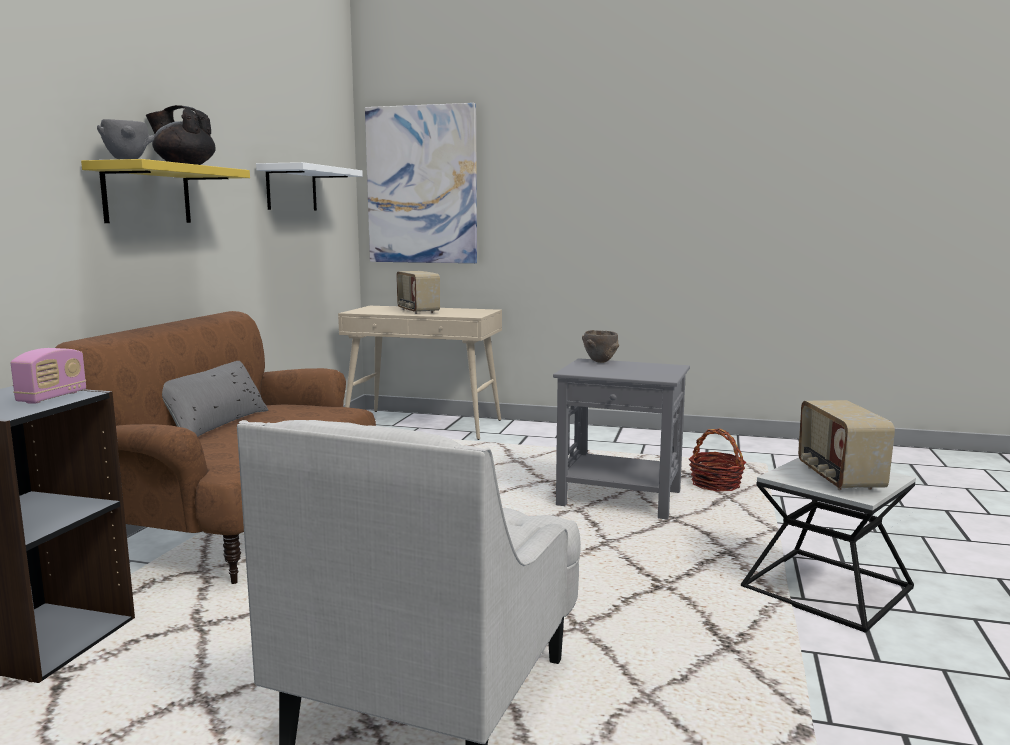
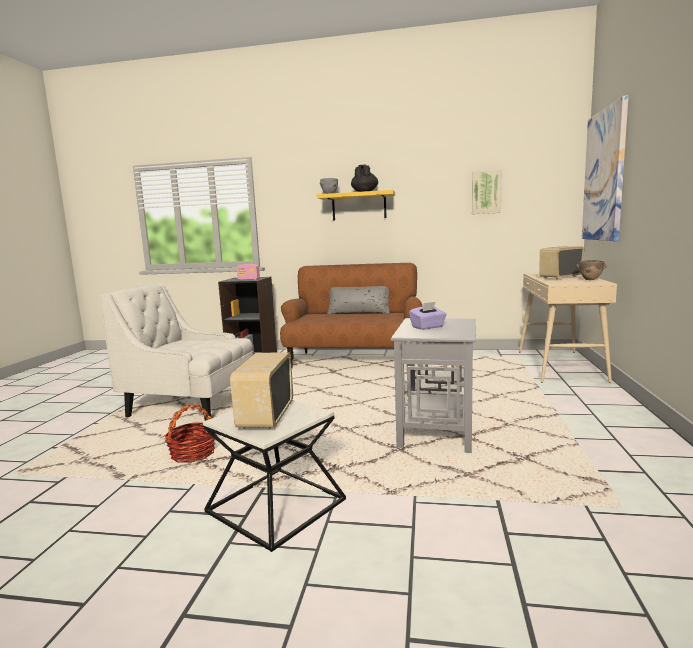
camera: 85 degrees right, 0 degrees up
(291, 188) = (486, 192): white shelf -> picture
(600, 361) = (462, 322): brown bowl -> brown bowl (590, 279)
(623, 370) = (428, 327): none -> purple tissue box
(716, 484) = (507, 471): basket -> basket (193, 454)
(838, 478) = (265, 416): radio -> radio turned 75 degrees counterclockwise

